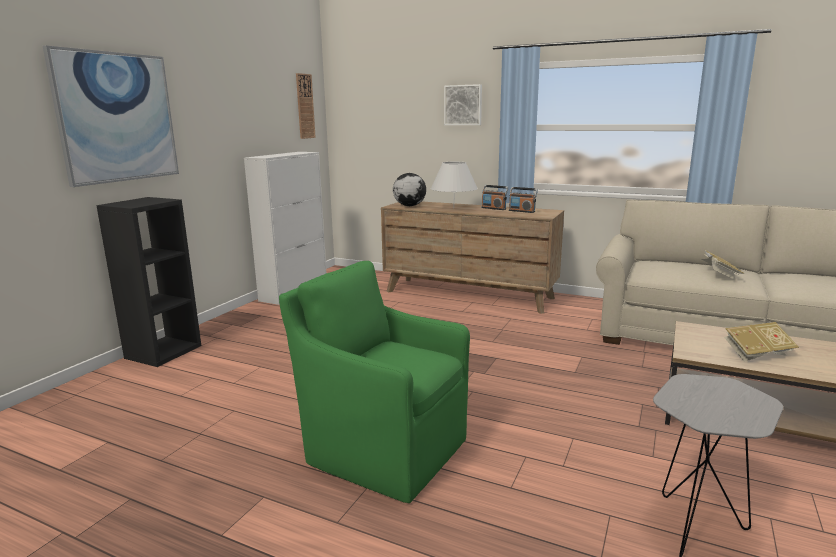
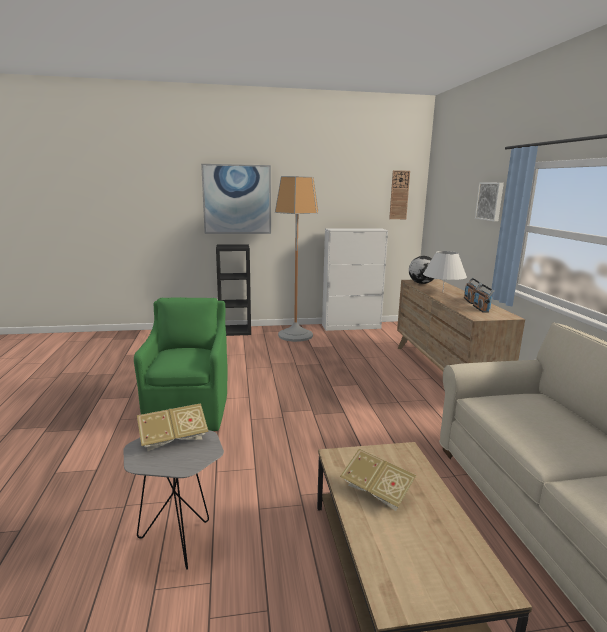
camera: 55 degrees right, 0 degrees up
(261, 322) = (295, 335): none -> floor lamp
(719, 274) = (556, 436): book -> book (173, 439)

